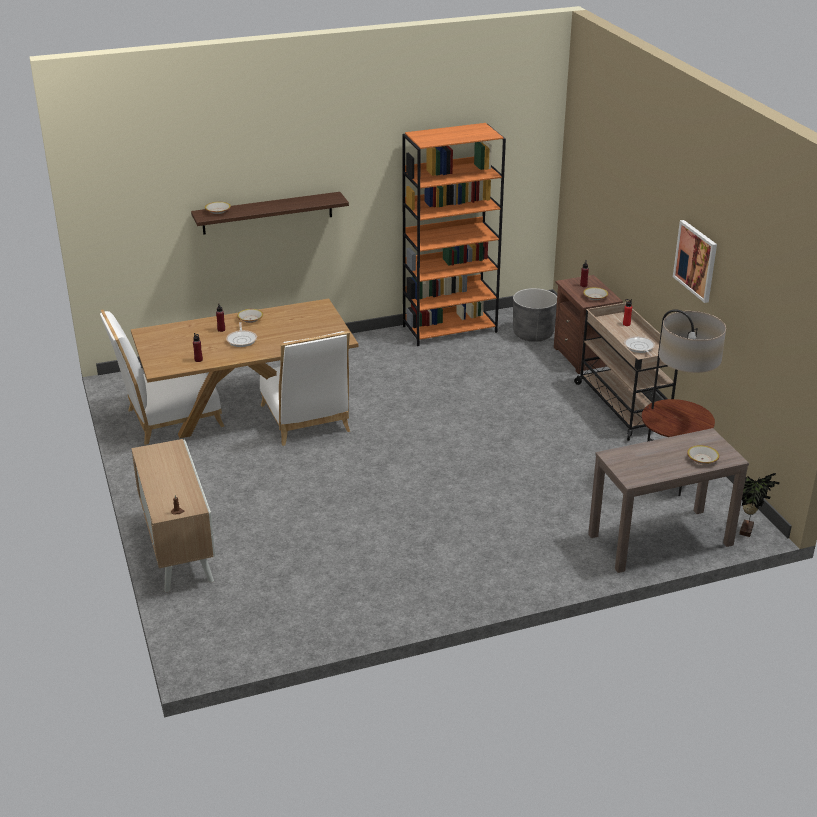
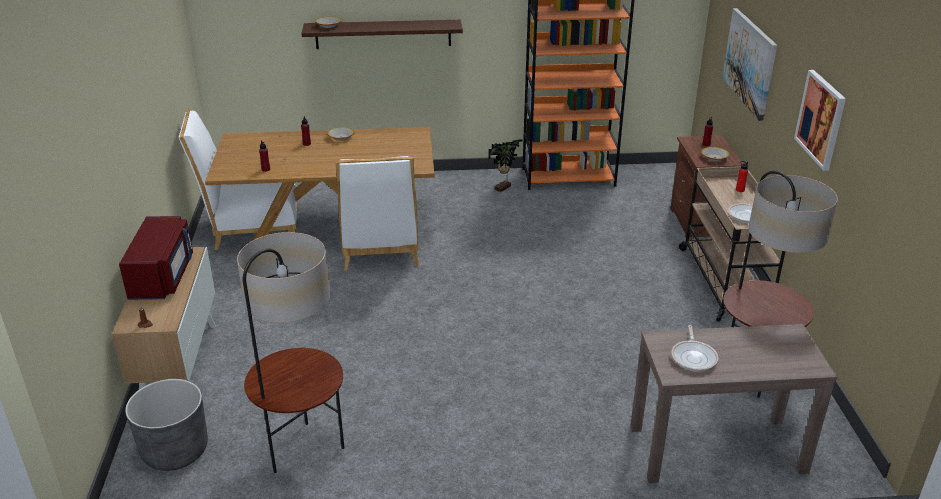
camera: 15 degrees right, 0 degrees up
(163, 470) = (163, 276): none -> red microwave
(242, 339) = (320, 155): frying pan -> frying pan (694, 357)
(331, 598) = (303, 451): none -> floor lamp
(533, 334) = (653, 192): grey planter -> grey planter (175, 451)
(616, 210) = (749, 62): none -> picture
(702, 459) = (775, 362): bowl -> none
(748, 530) = (833, 457): potted plant -> potted plant (503, 188)

